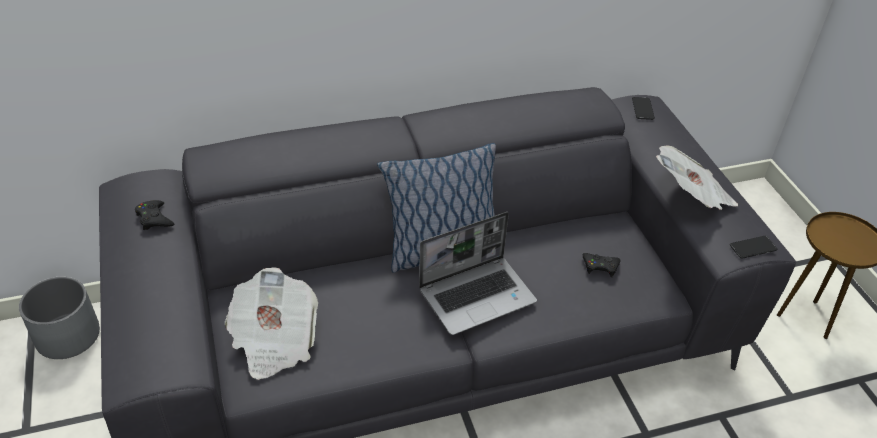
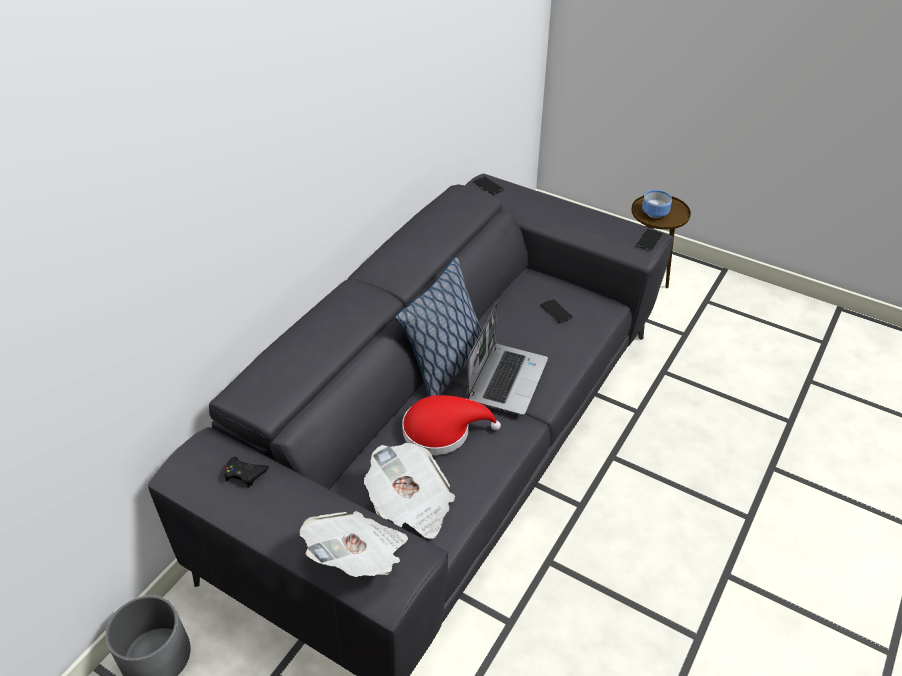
camera: 40 degrees left, 0 degrees up
(370, 300) = (442, 430): none -> red hat
(600, 266) = (556, 311): black game controller -> phone
(691, 197) = (583, 228): newspaper -> newspaper (359, 557)
(837, 237) = (655, 212): none -> bowl

